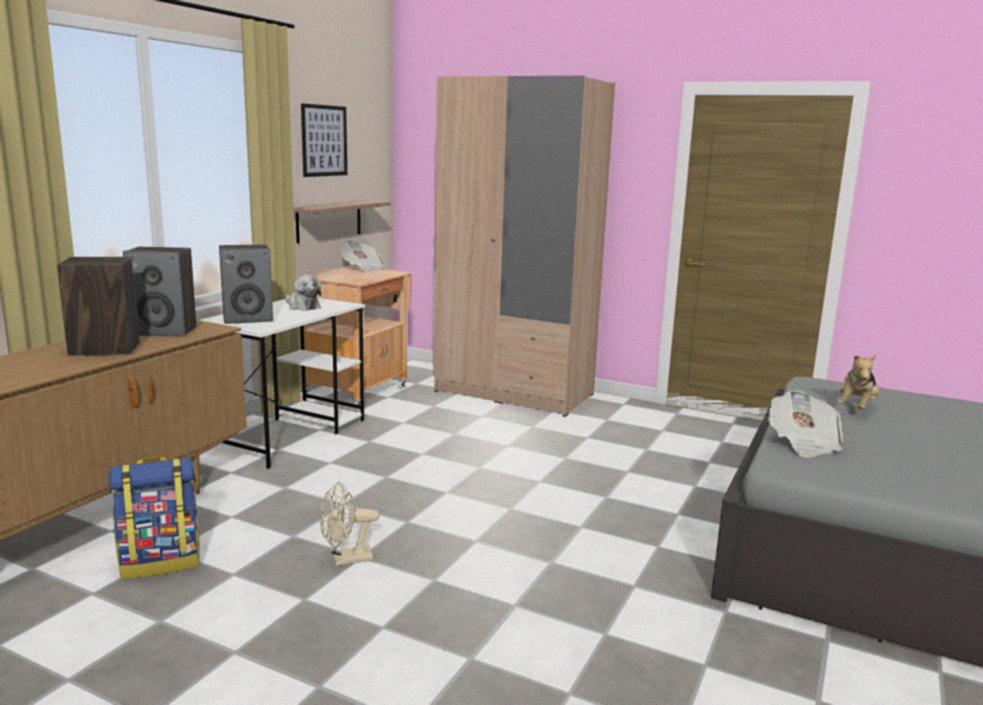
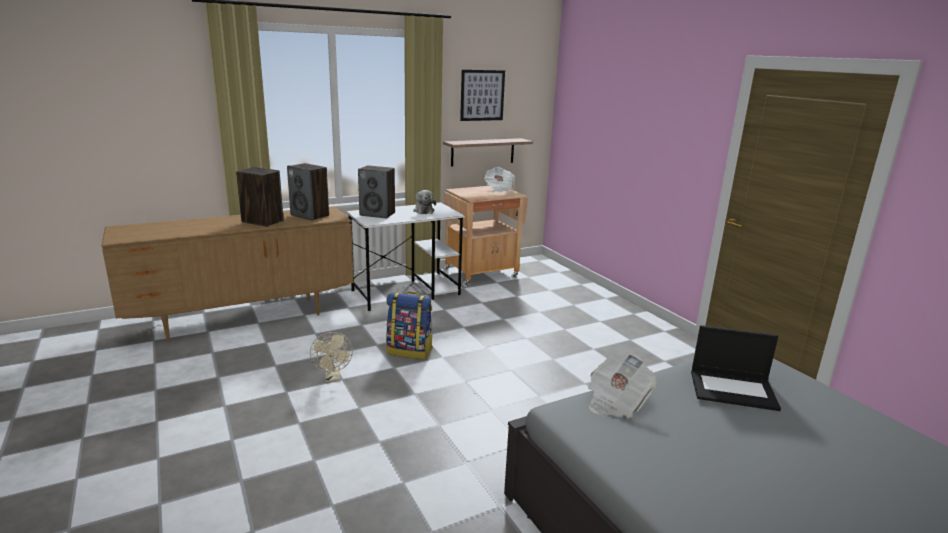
camera: 35 degrees right, 5 degrees up
(161, 562) = (255, 347): backpack -> backpack (410, 351)
(346, 560) = (333, 378): beige fan -> beige fan turned 120 degrees counterclockwise
(514, 393) = (588, 300): beige wardrobe -> none
(857, 408) = (733, 389): plush toy -> laptop

